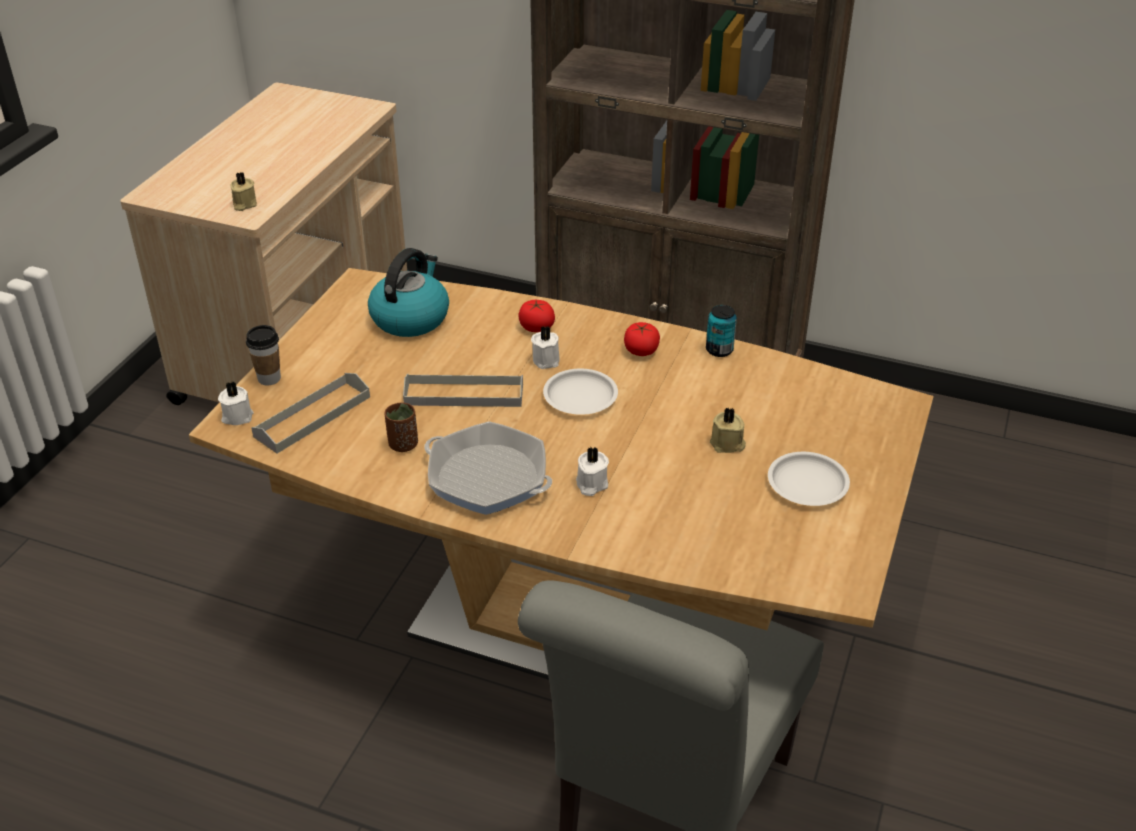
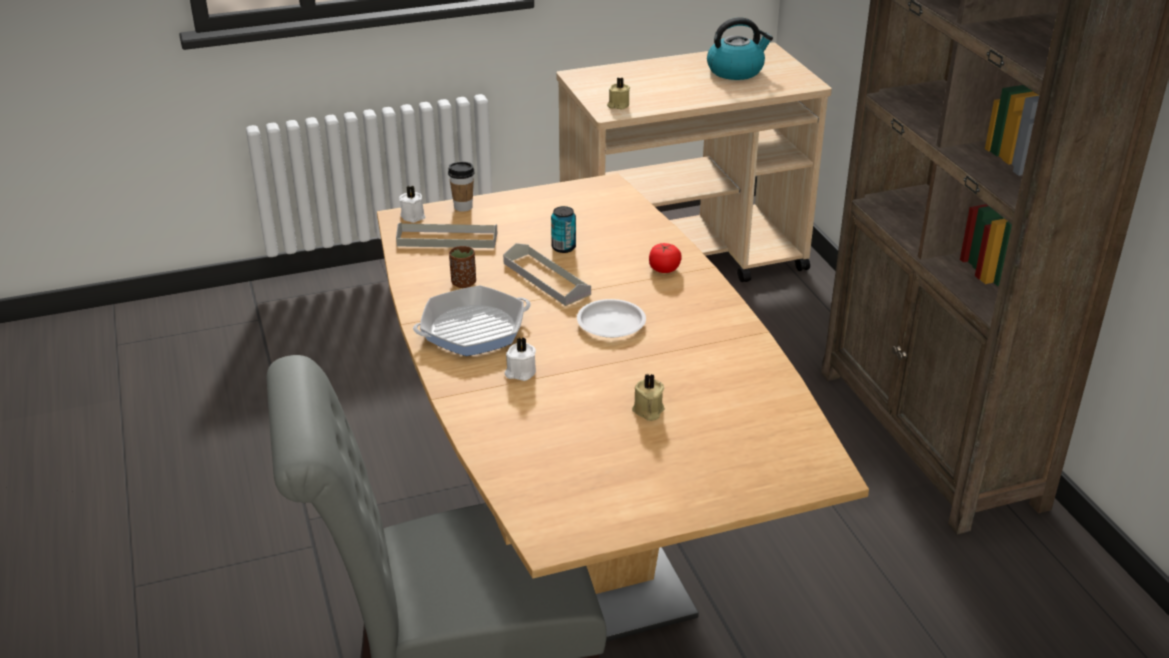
camera: 50 degrees right, 5 degrees down
(410, 317) = (598, 219): kettle -> kettle (736, 71)
(487, 477) = (473, 329): frying pan -> frying pan turned 105 degrees counterclockwise
(547, 359) = (633, 290): white candle -> none
(641, 350) = (705, 322): tomato -> none
(719, 350) = (760, 356): can -> can (563, 247)
(808, 484) = (653, 469): white plate -> none

